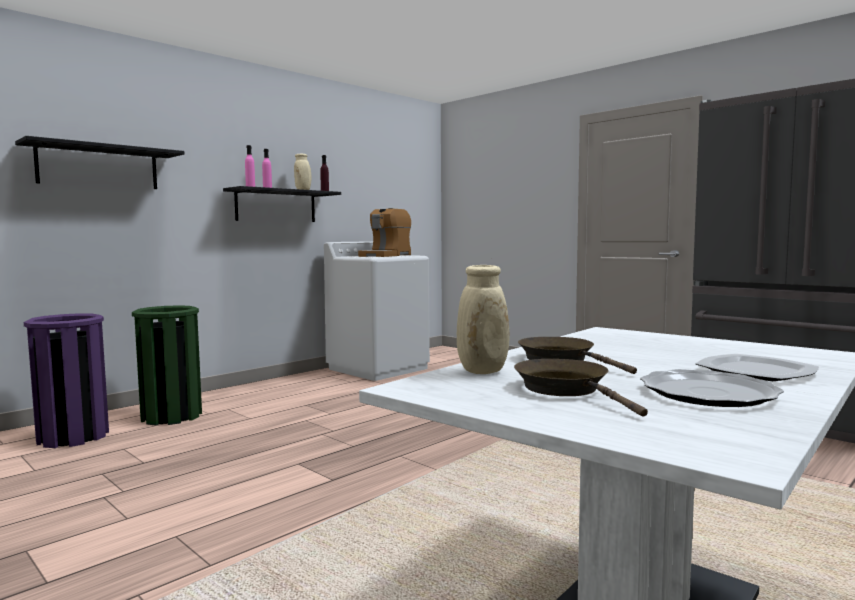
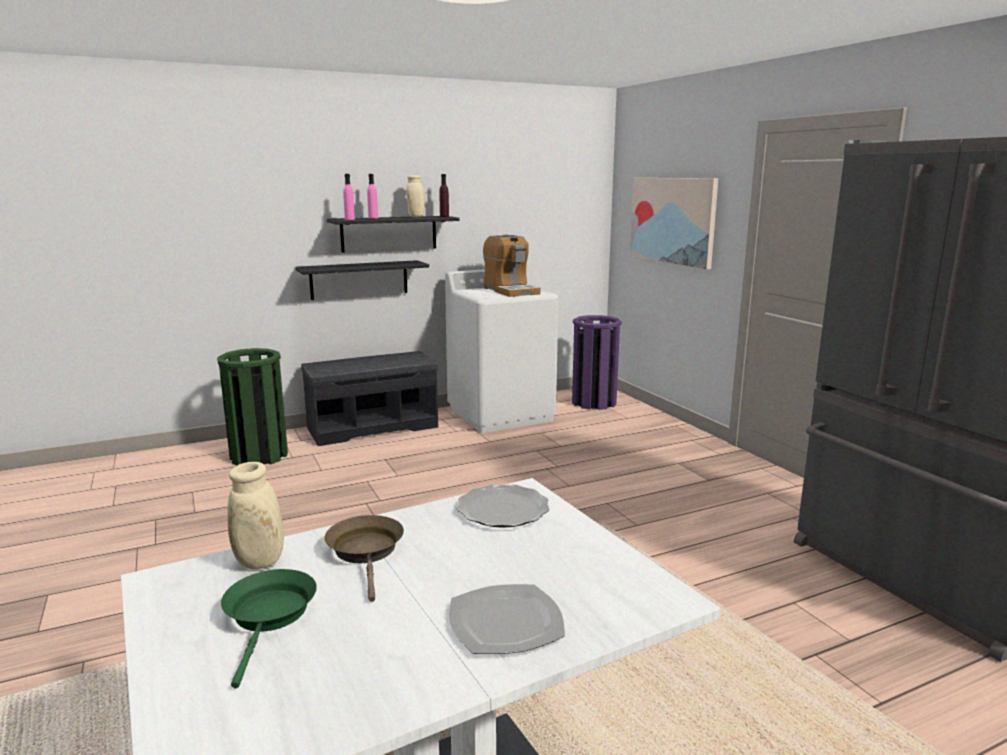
camera: 20 degrees right, 10 degrees up
(73, 437) = (166, 469): purple trash can -> purple trash can (593, 402)
(99, 167) = (195, 208): black shelf -> black shelf (359, 279)
(269, 386) = (373, 427): none -> grey bench
(386, 255) = (510, 291): coffee machine -> coffee machine turned 75 degrees counterclockwise
(505, 199) = (672, 220): none -> picture
(566, 389) = (269, 616): brown frying pan -> green frying pan
(707, 393) = (376, 656): plate -> plate (502, 510)

